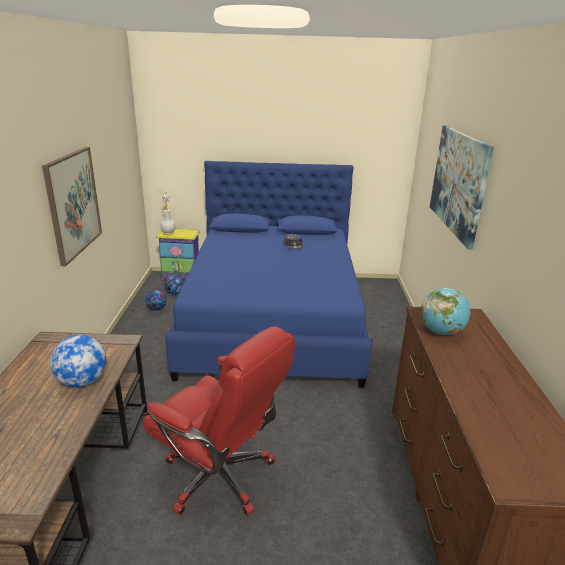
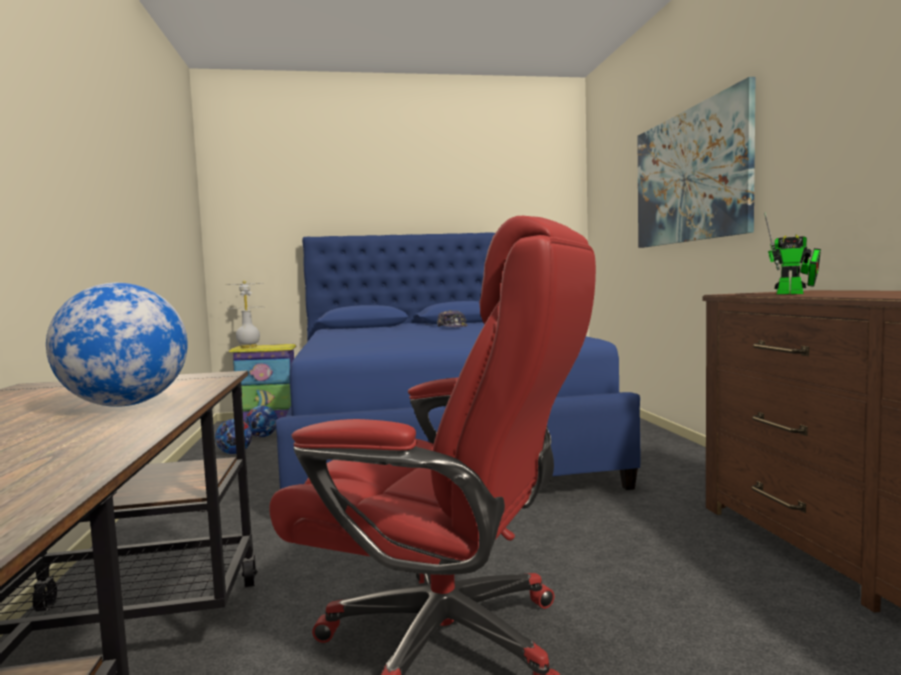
camera: 10 degrees left, 20 degrees down
(73, 203) = (104, 212): picture -> none
(441, 332) = (794, 293): globe -> toy robot

